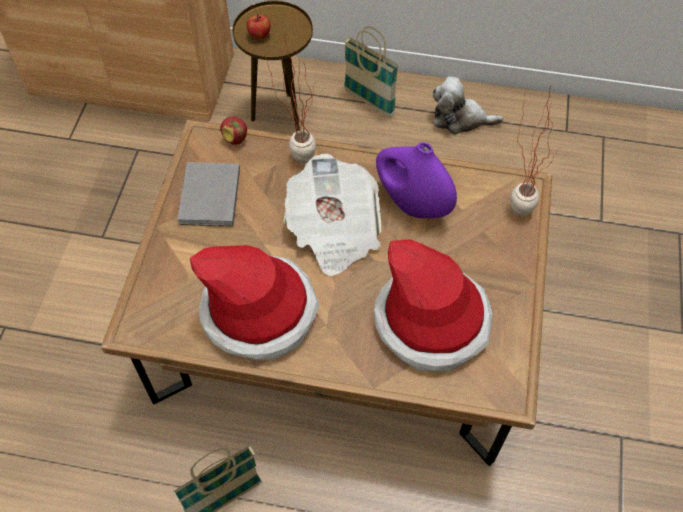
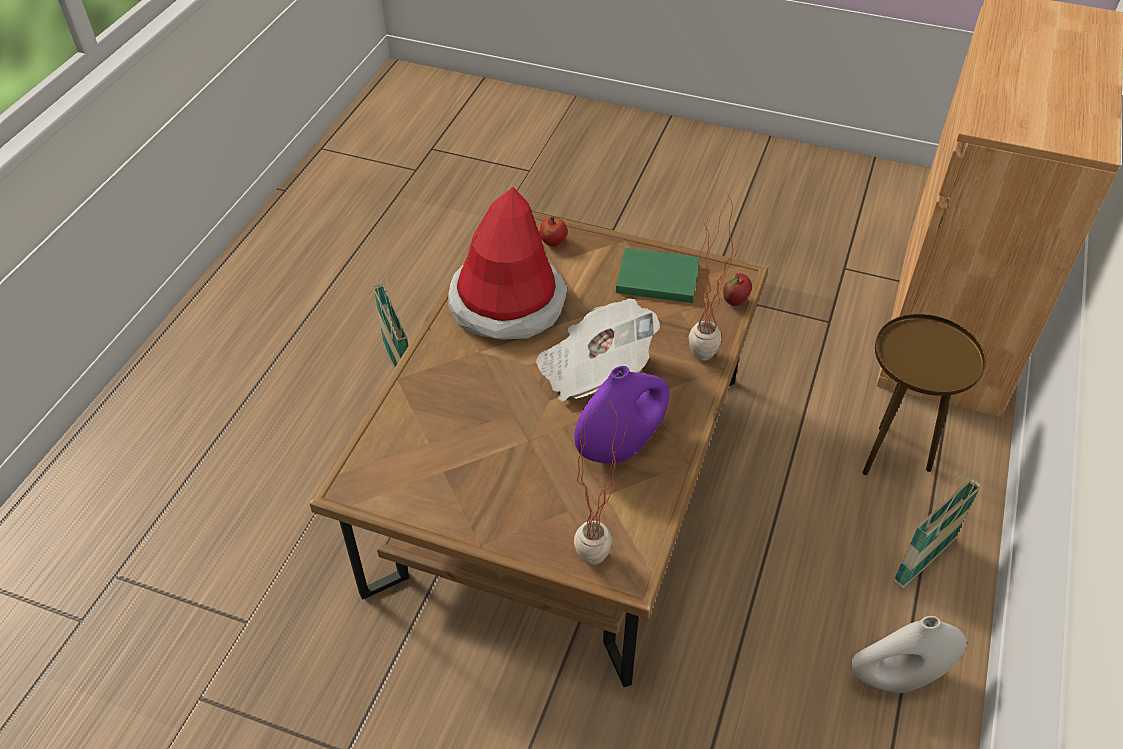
camera: 100 degrees right, 10 degrees down
(208, 198) = (655, 277): grey book -> green book
(259, 35) = (919, 342): apple -> apple (553, 242)
(432, 321) = (458, 437): hat -> none
(460, 119) = (896, 679): plush toy -> white vase

